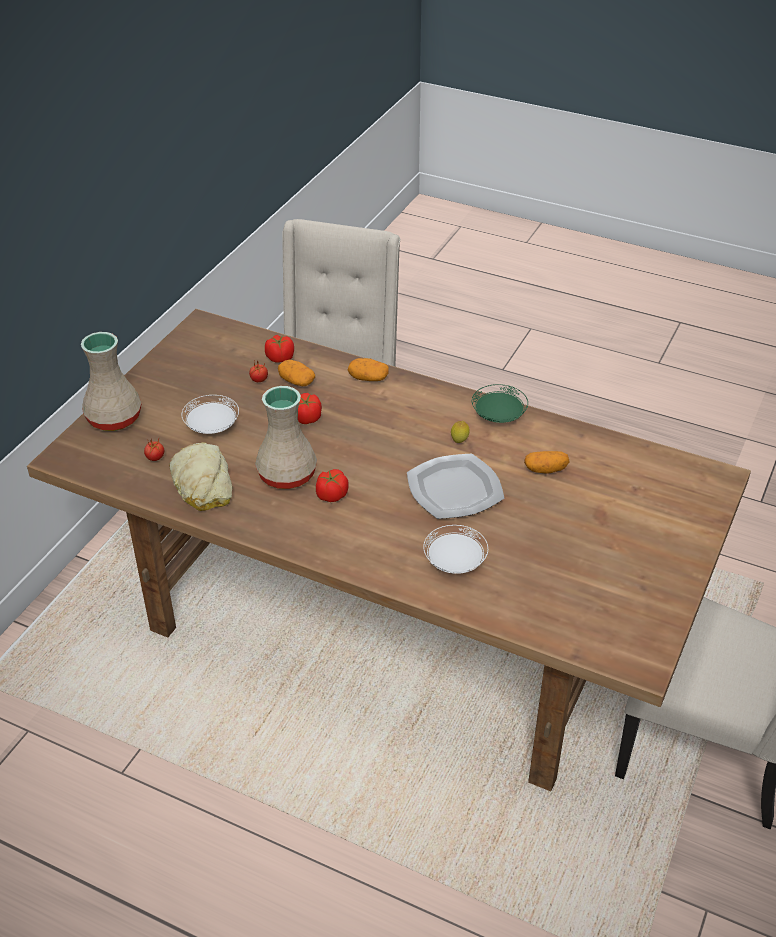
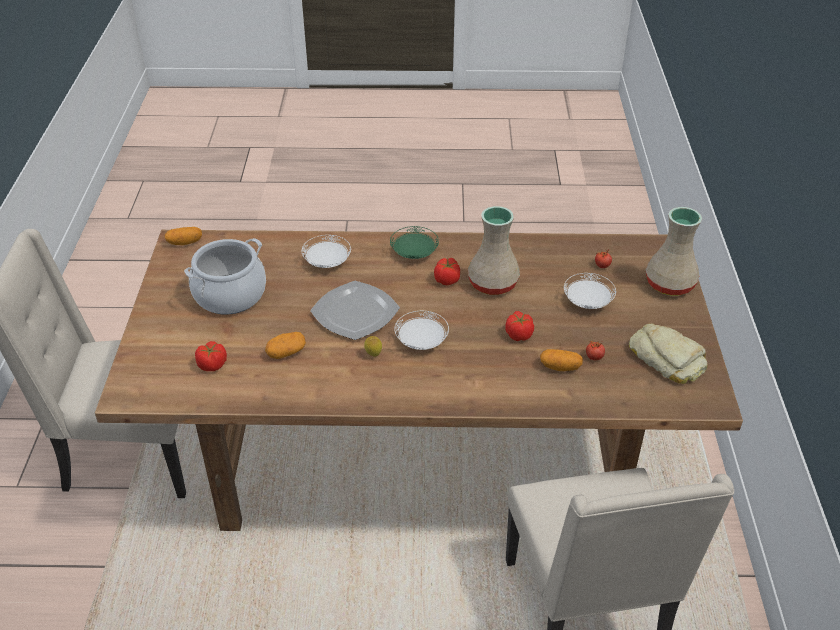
camera: 155 degrees right, 0 degrees up
(202, 484) = (547, 259): bread -> bread (667, 359)
(280, 358) = (599, 387): tomato -> tomato (212, 365)
(368, 378) = (498, 393): potato -> potato (185, 242)
(405, 440) = (421, 341): none -> white plate
(498, 416) = (351, 392): green plate -> green plate (414, 253)
(587, 555) = (230, 295): none -> cooking pot

